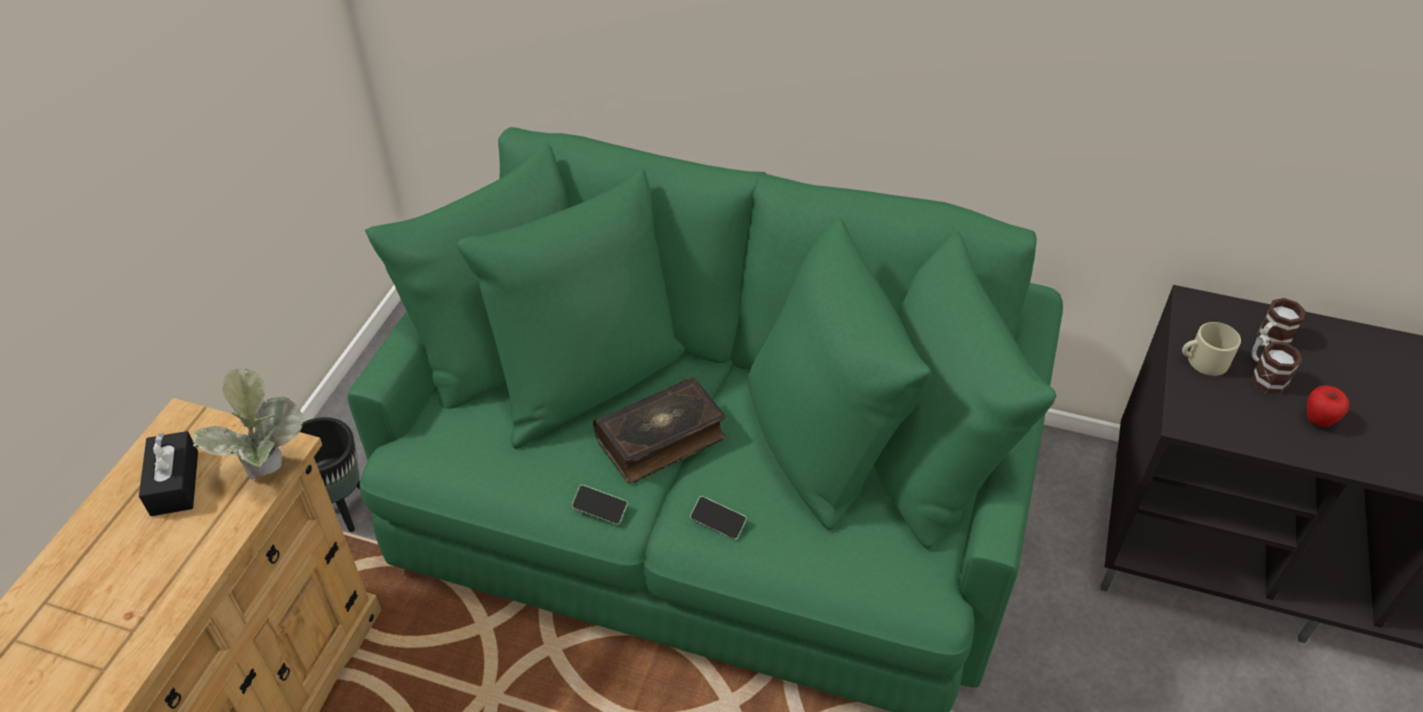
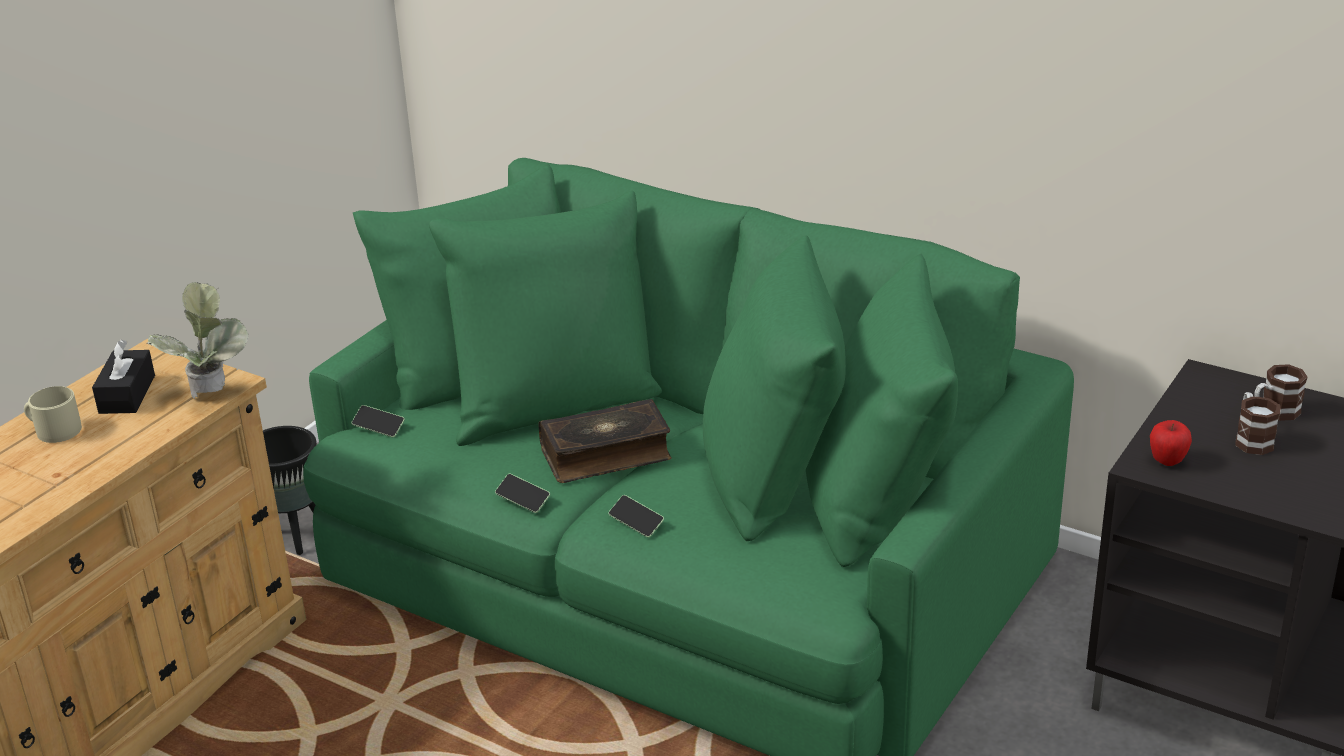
camera: 15 degrees right, 15 degrees down
(428, 436) = (378, 427): none -> phone
(1202, 361) = (1187, 421): beige mug -> beige mug (54, 430)
(1318, 420) = (1293, 479): apple -> apple (1167, 461)

